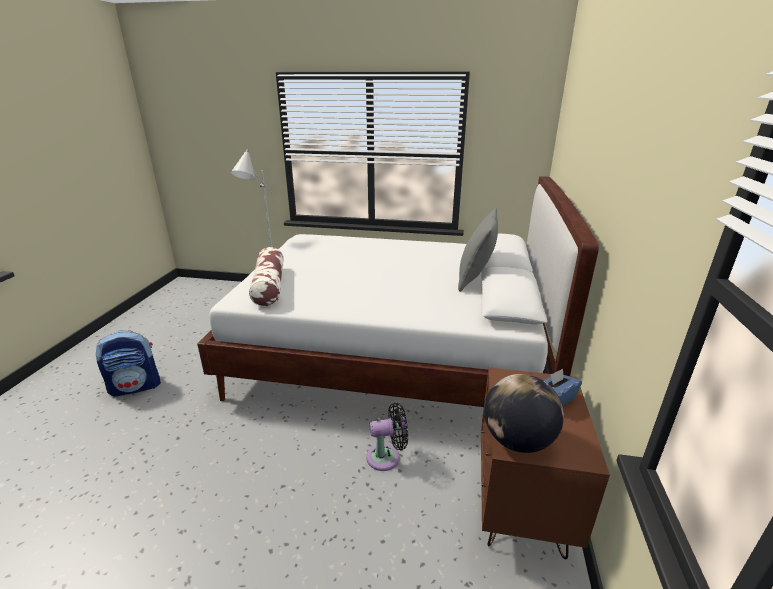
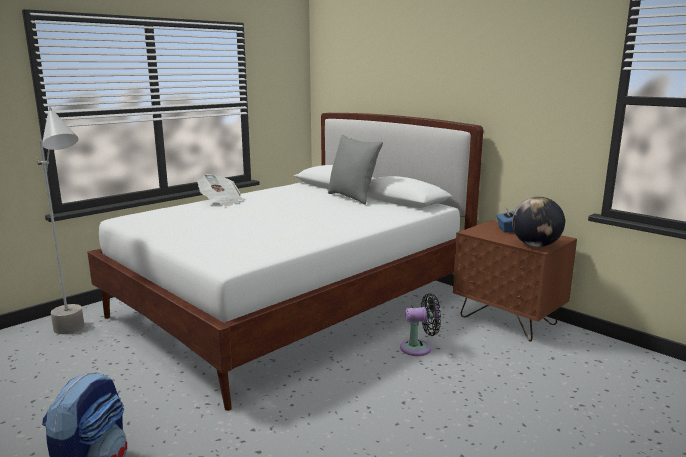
camera: 55 degrees left, 10 degrees down
(269, 286) = (227, 248): pillow -> none
(378, 243) = (220, 201): none -> newspaper
(387, 457) = (419, 348): black fan -> black fan turned 60 degrees clockwise

